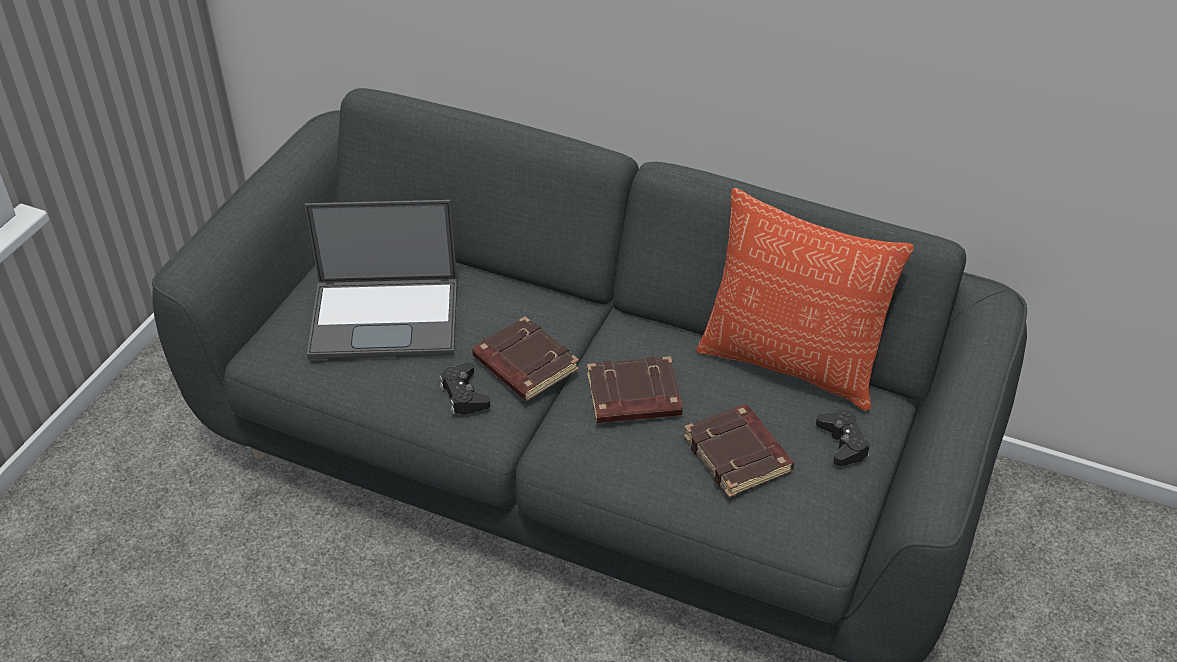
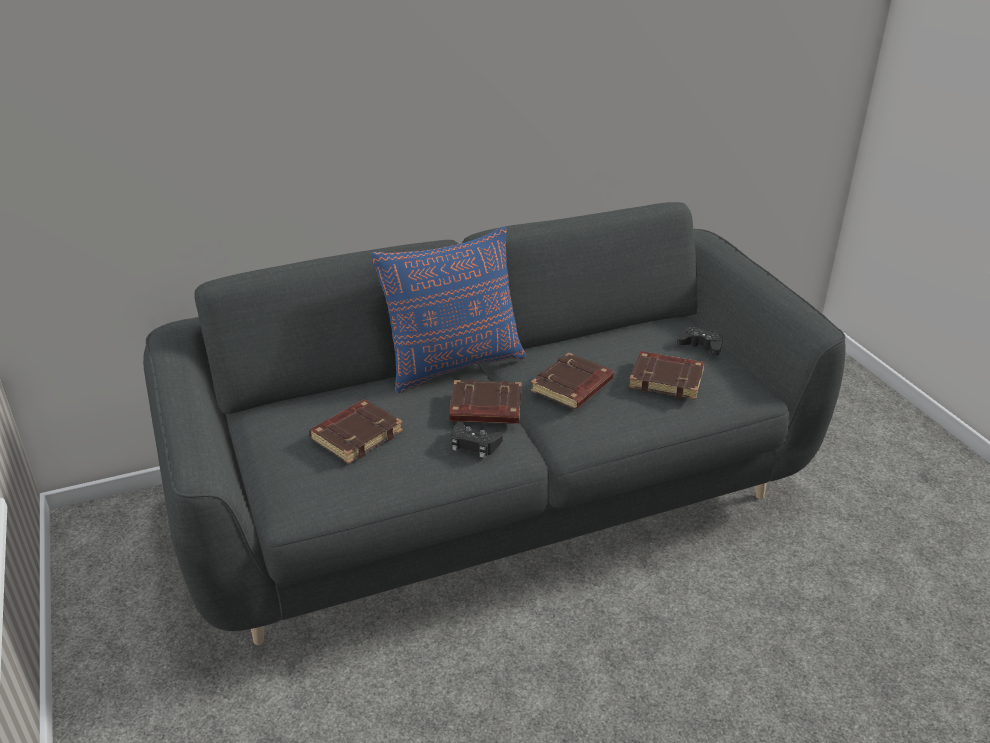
camera: 45 degrees left, 10 degrees down
(387, 317) = (356, 435): laptop -> brown book
(569, 300) = (454, 366): none -> blue pillow
(790, 365) = (620, 329): orange pillow -> none

